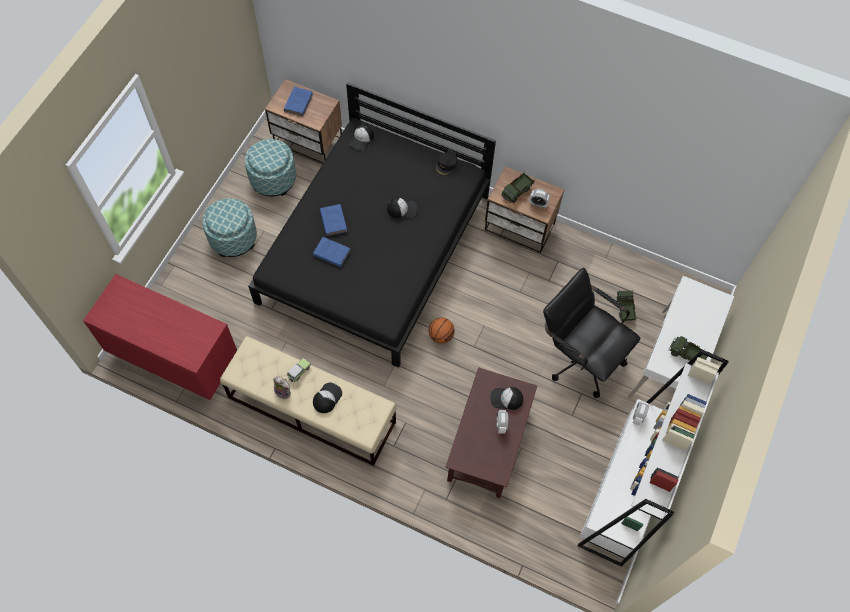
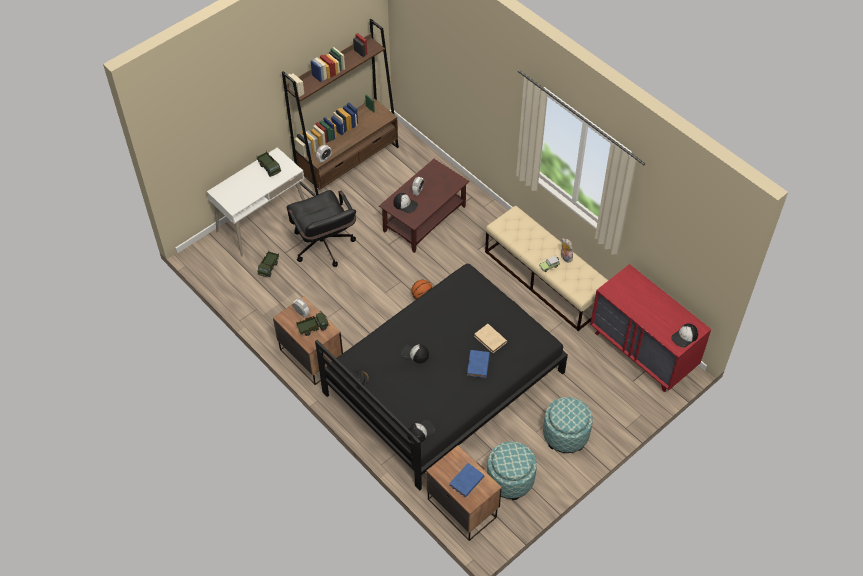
camera: 155 degrees left, 10 degrees down
(327, 398) = (535, 243): cap -> cap (685, 337)
(331, 253) = (491, 340): blue book -> beige book
(624, 491) = (348, 164): white bookcase -> brown bookcase

